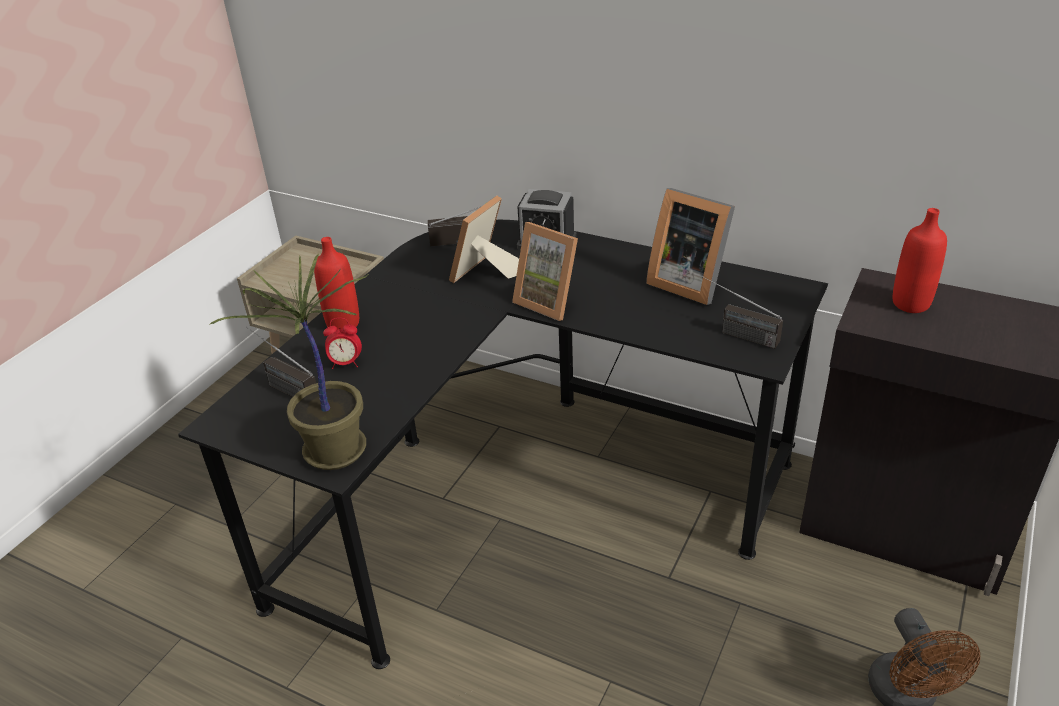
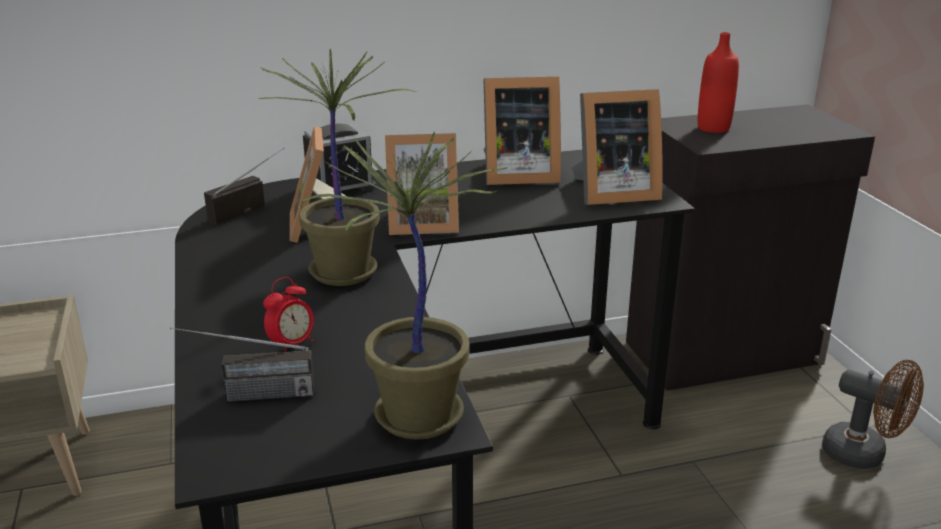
camera: 45 degrees left, 10 degrees down
(343, 324) = (225, 316): red bottle -> none
(444, 323) = (345, 273): none -> potted plant
(735, 333) = (611, 193): radio -> picture frame

